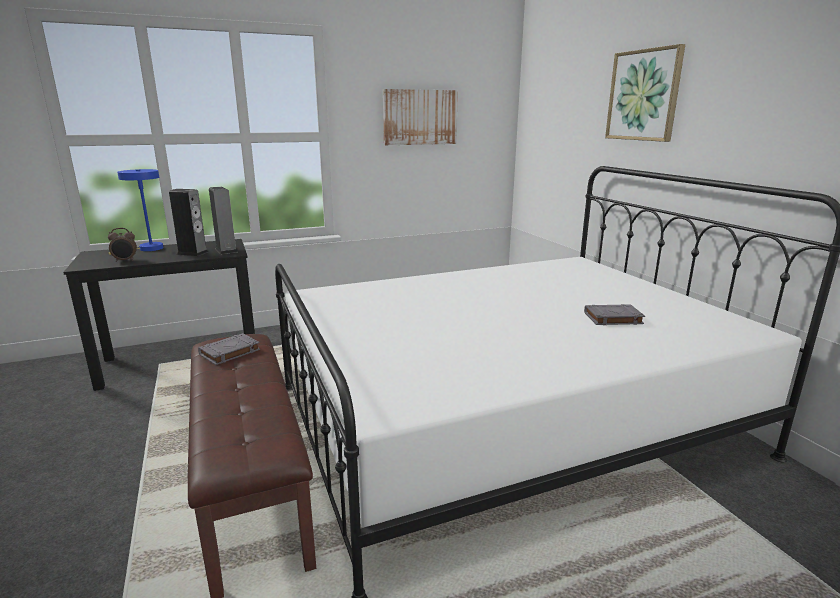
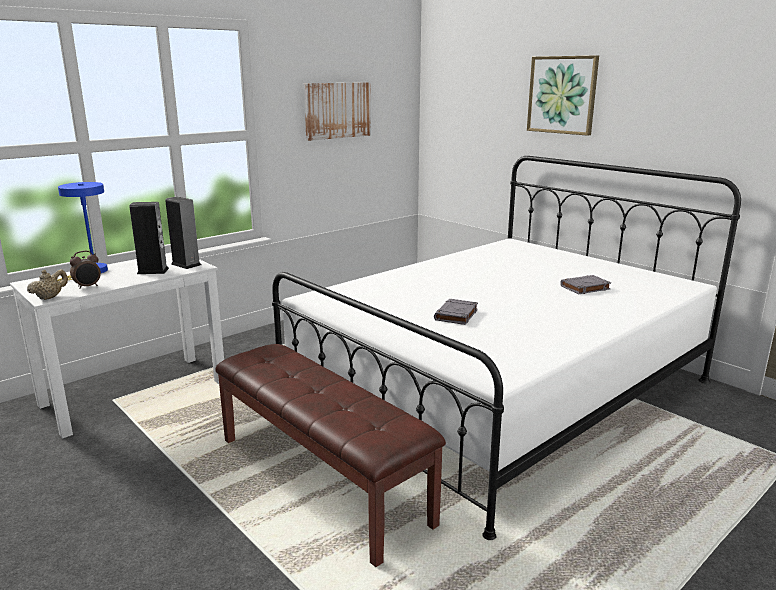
camera: 20 degrees left, 0 degrees up
(85, 266) = (50, 297): none -> beige teapot
(182, 361) = (136, 393): black desk -> white desk
(229, 352) = (271, 363): grey book -> grey book (456, 315)

